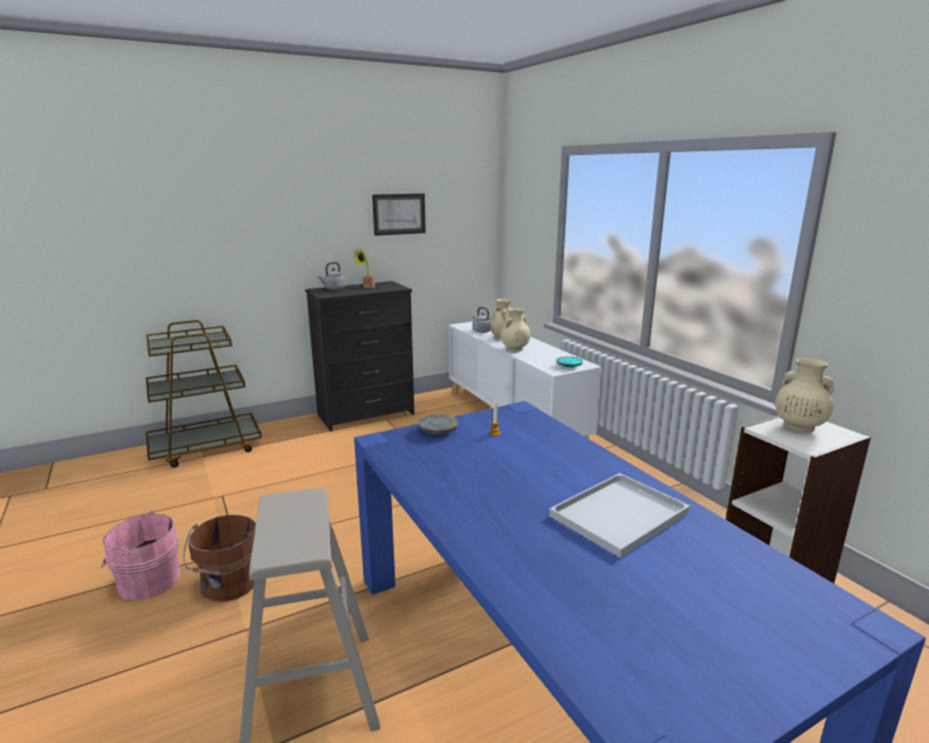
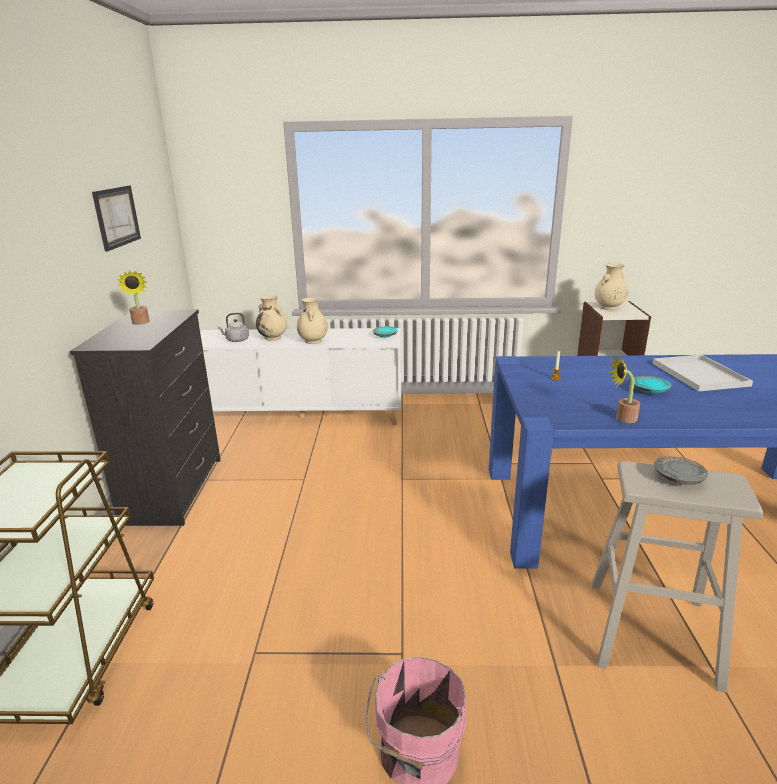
camera: 60 degrees left, 5 degrees up
(228, 584) = (468, 669): brown bucket -> none
(333, 289) = (111, 337): grey kettle -> none
(415, 475) = (622, 418): none -> potted plant
(438, 430) = (536, 395): grey plate -> grey plate (678, 477)
(515, 484) = (649, 390): none -> turquoise plate

